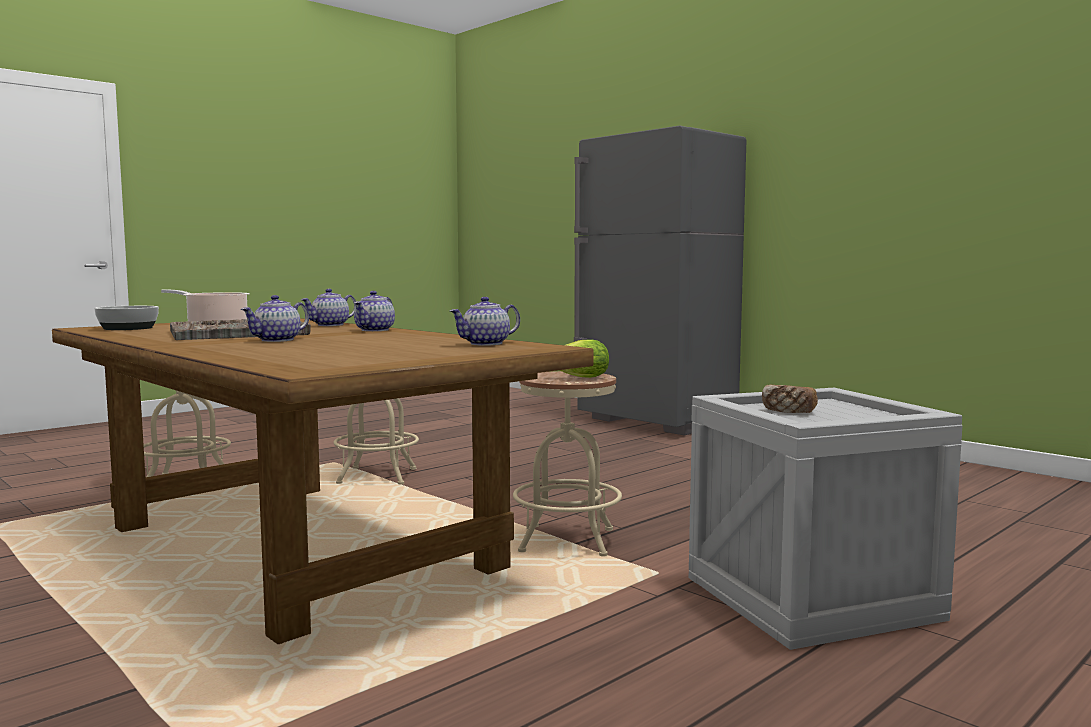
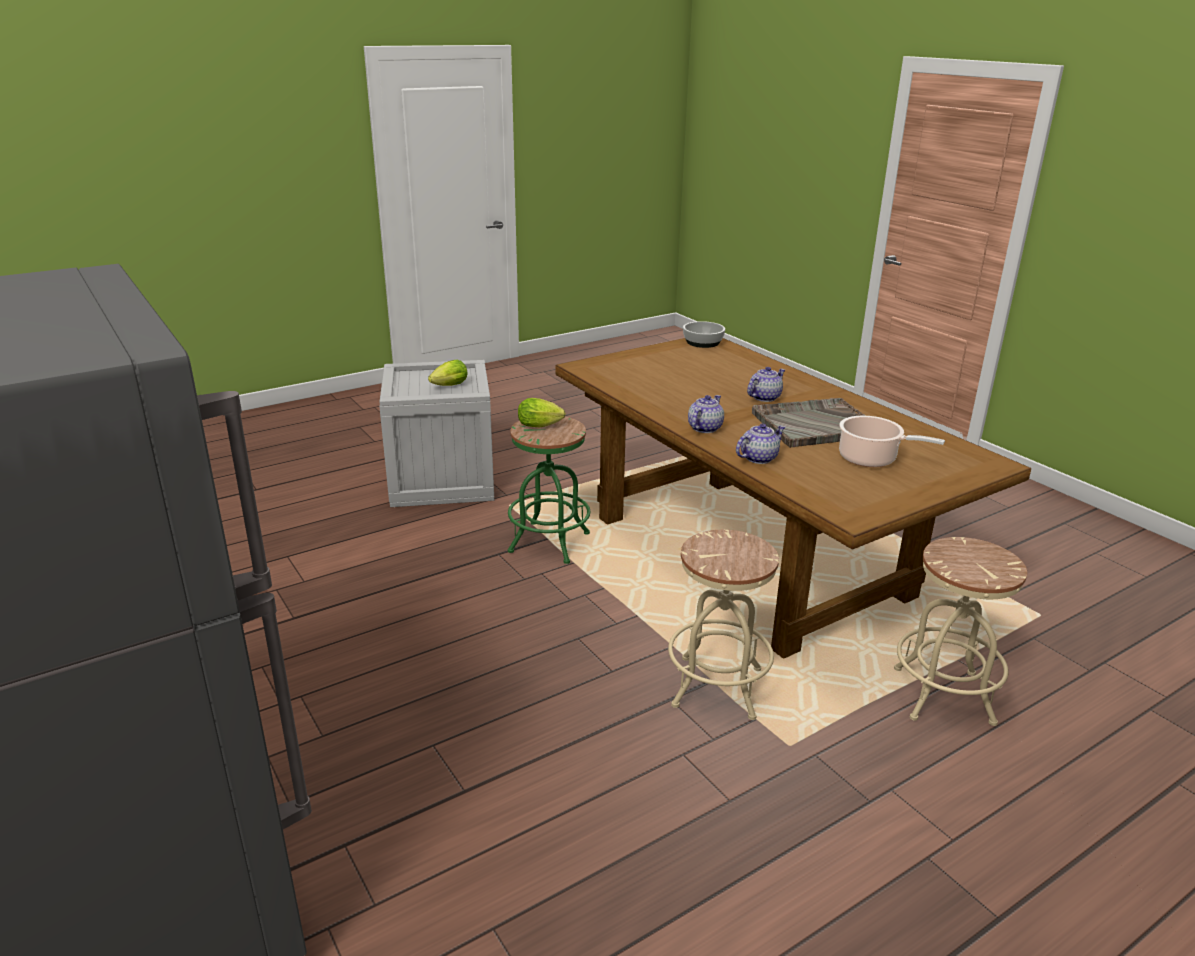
camera: 170 degrees left, 20 degrees up
(128, 328) = (948, 458): bowl -> bowl (703, 342)
(485, 344) = (618, 376): teapot -> none
(567, 540) = (549, 542): beige stool -> green stool
(788, 411) = (448, 386): bread -> lettuce

